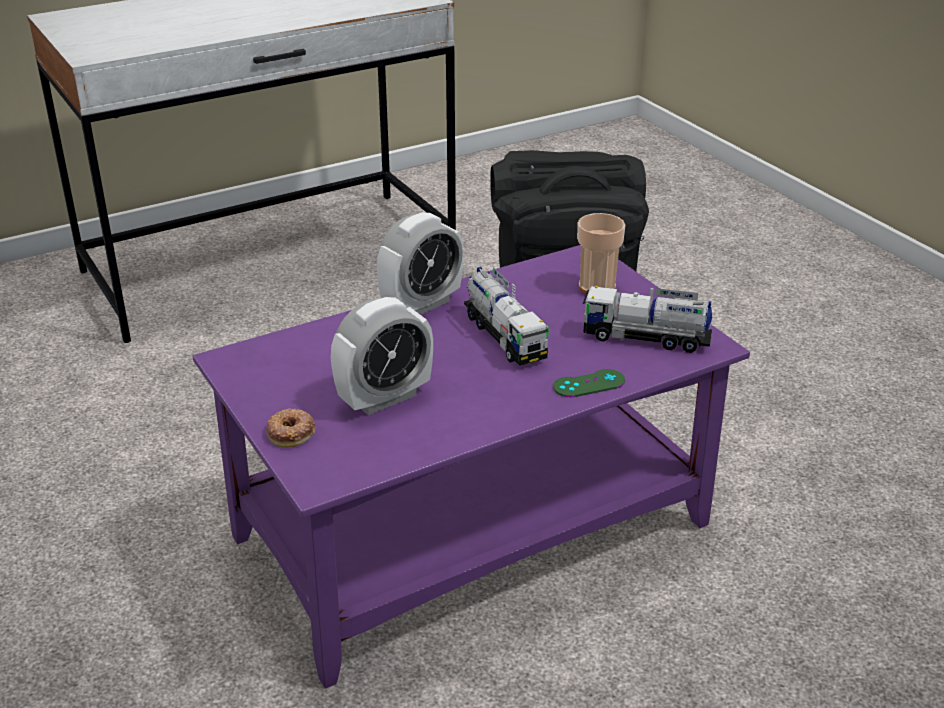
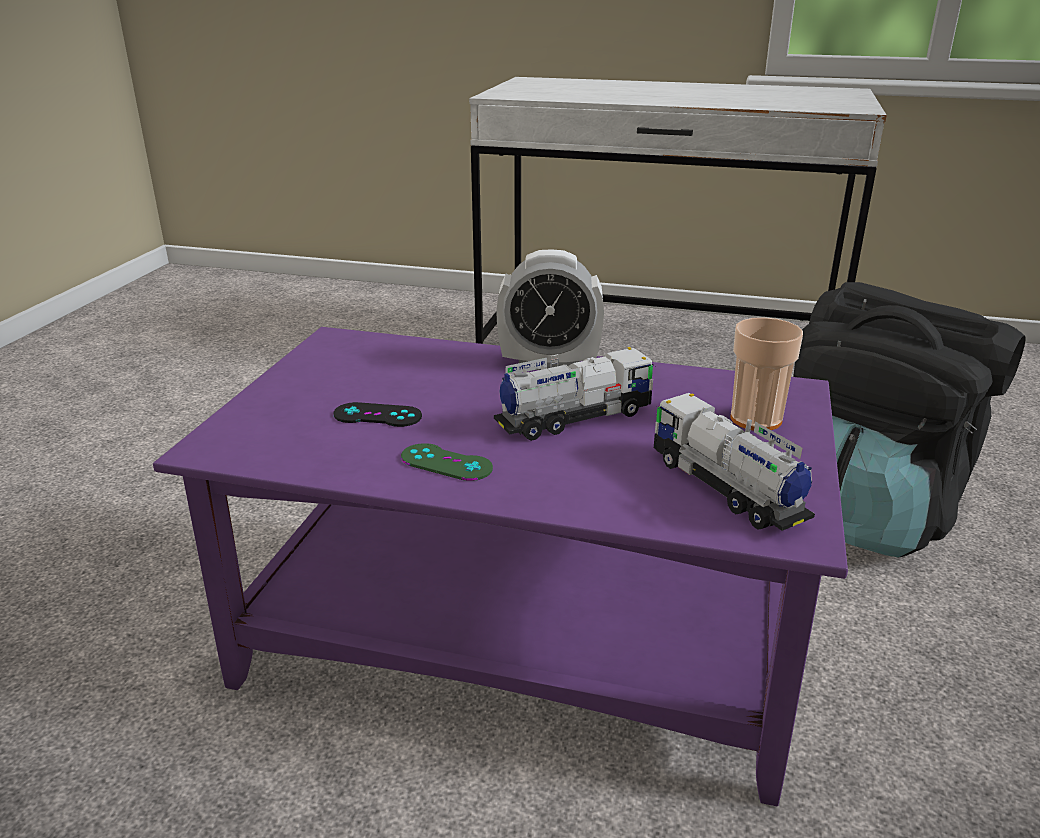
camera: 45 degrees right, 5 degrees down
(291, 432) = (265, 404): donut -> none
(384, 398) = (377, 415): alarm clock -> black game controller
(504, 336) = (574, 418): toy truck -> toy truck turned 135 degrees counterclockwise
(589, 384) = (578, 498): green game controller -> green game controller (446, 463)

